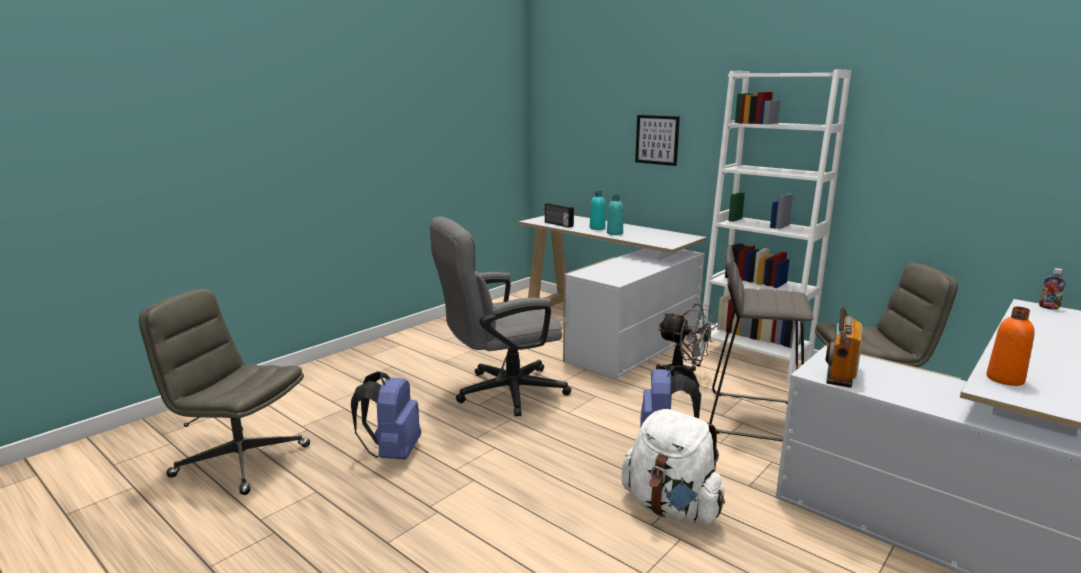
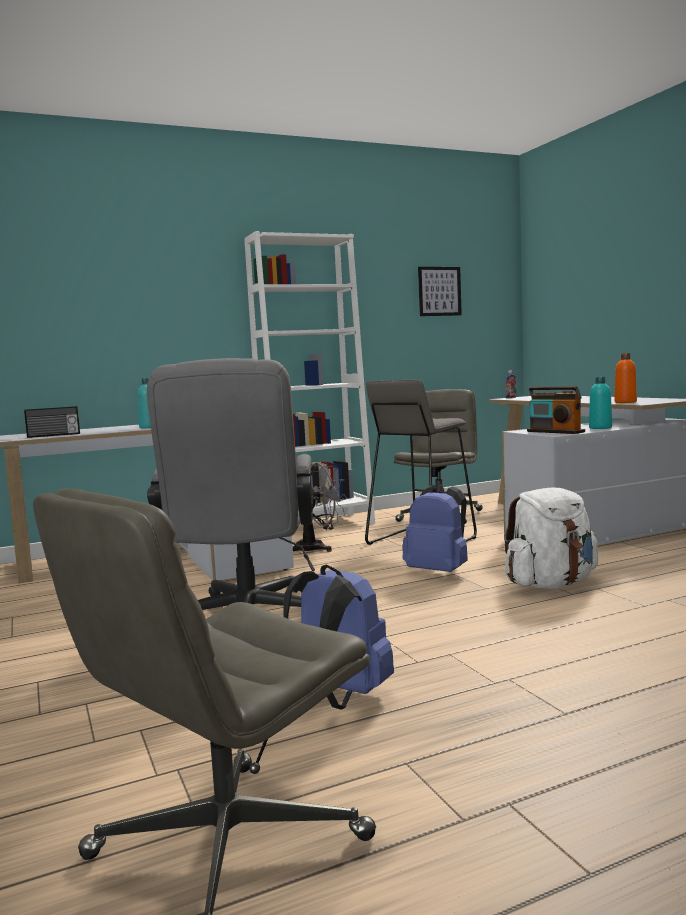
camera: 65 degrees left, 10 degrees down
(597, 228) = (112, 429): turquoise bottle -> turquoise bottle (600, 428)
(657, 140) = (145, 316): picture -> picture (439, 291)

